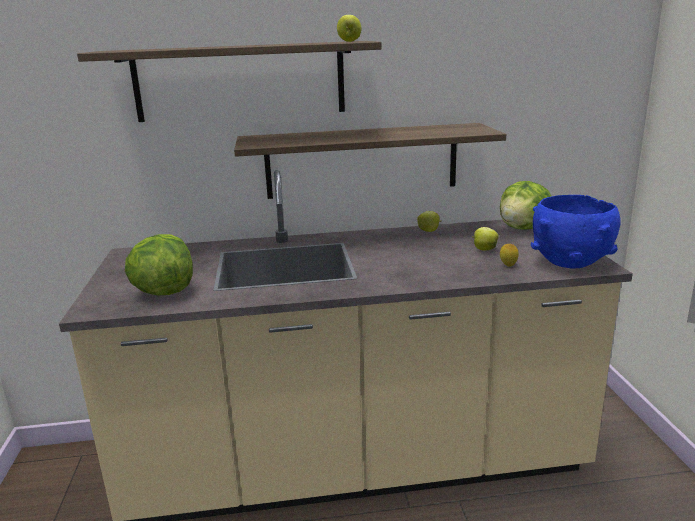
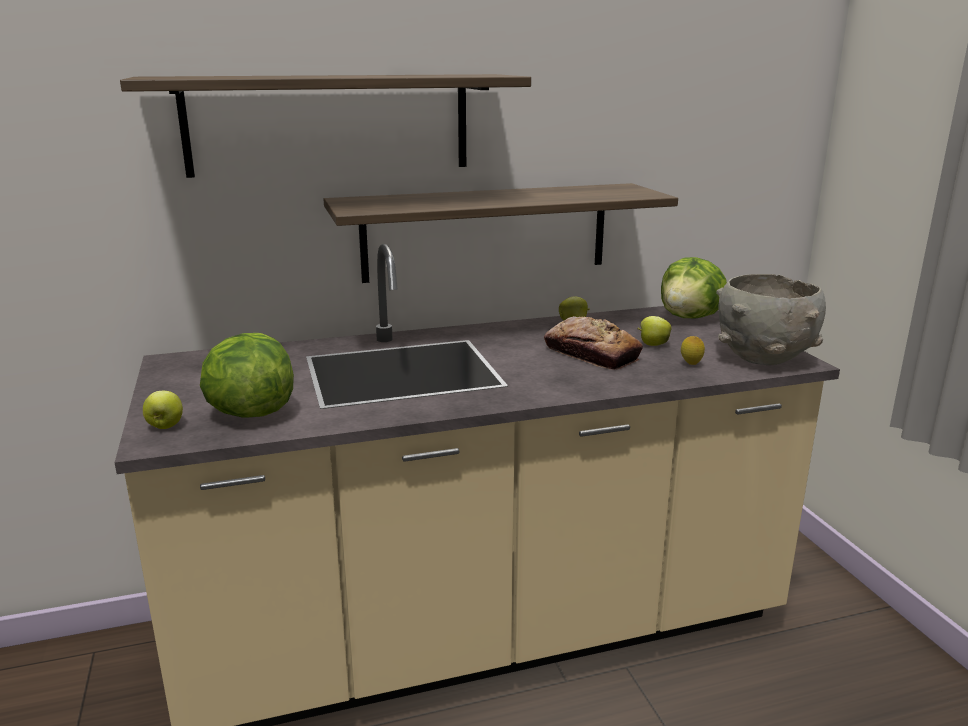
camera: 10 degrees left, 0 degrees up
(349, 41) = (487, 75): apple -> apple (165, 426)
(432, 256) = (591, 354): none -> bread
(570, 263) = (764, 358): blue bowl -> grey bowl

